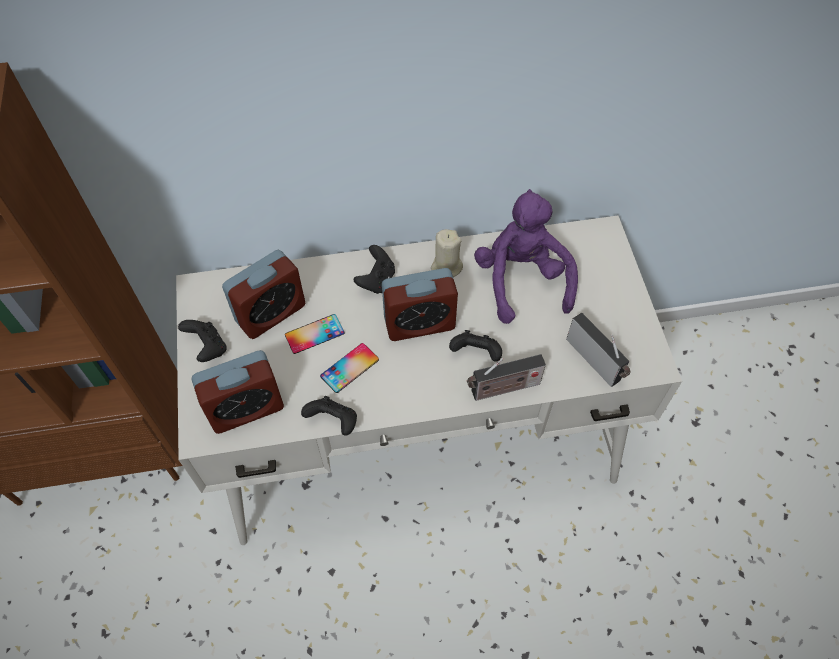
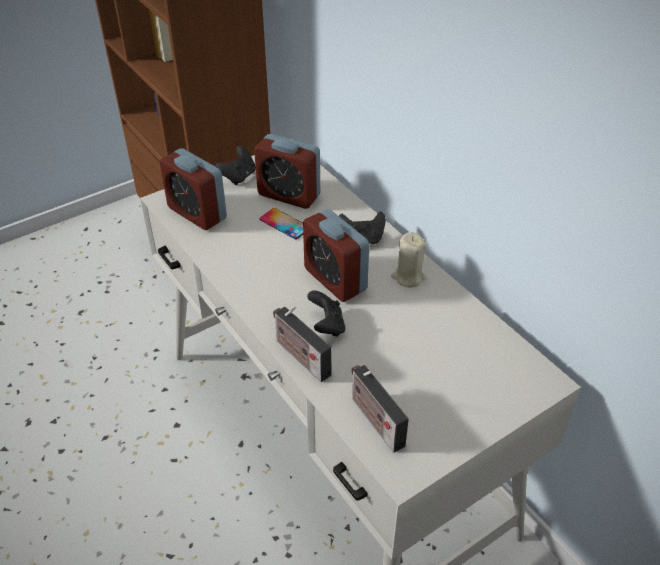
camera: 65 degrees right, 15 degrees down
(334, 422) = (209, 262): black game controller -> none
(349, 368) = (264, 253): phone -> none
(521, 280) = (432, 333): purple plush toy -> none
(596, 361) = (374, 419): radio -> radio turned 120 degrees clockwise

